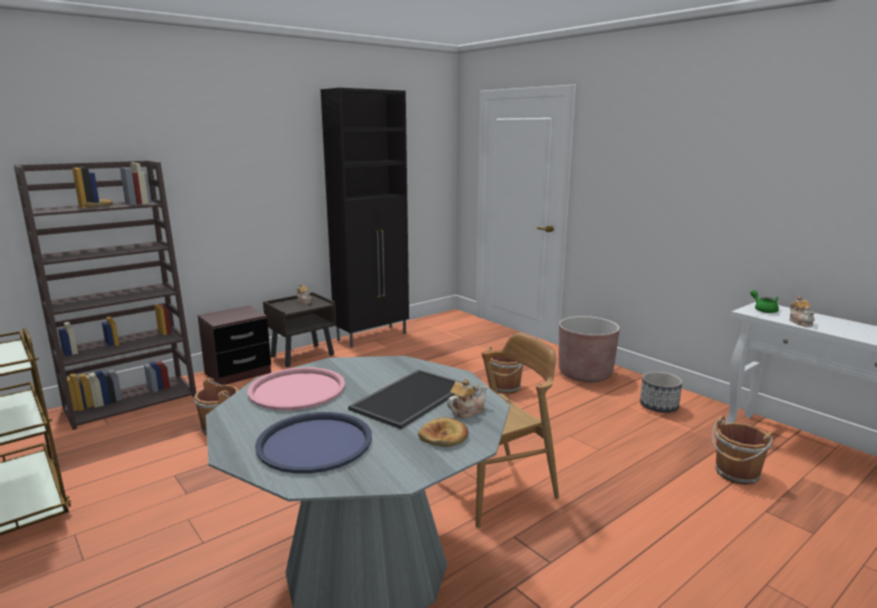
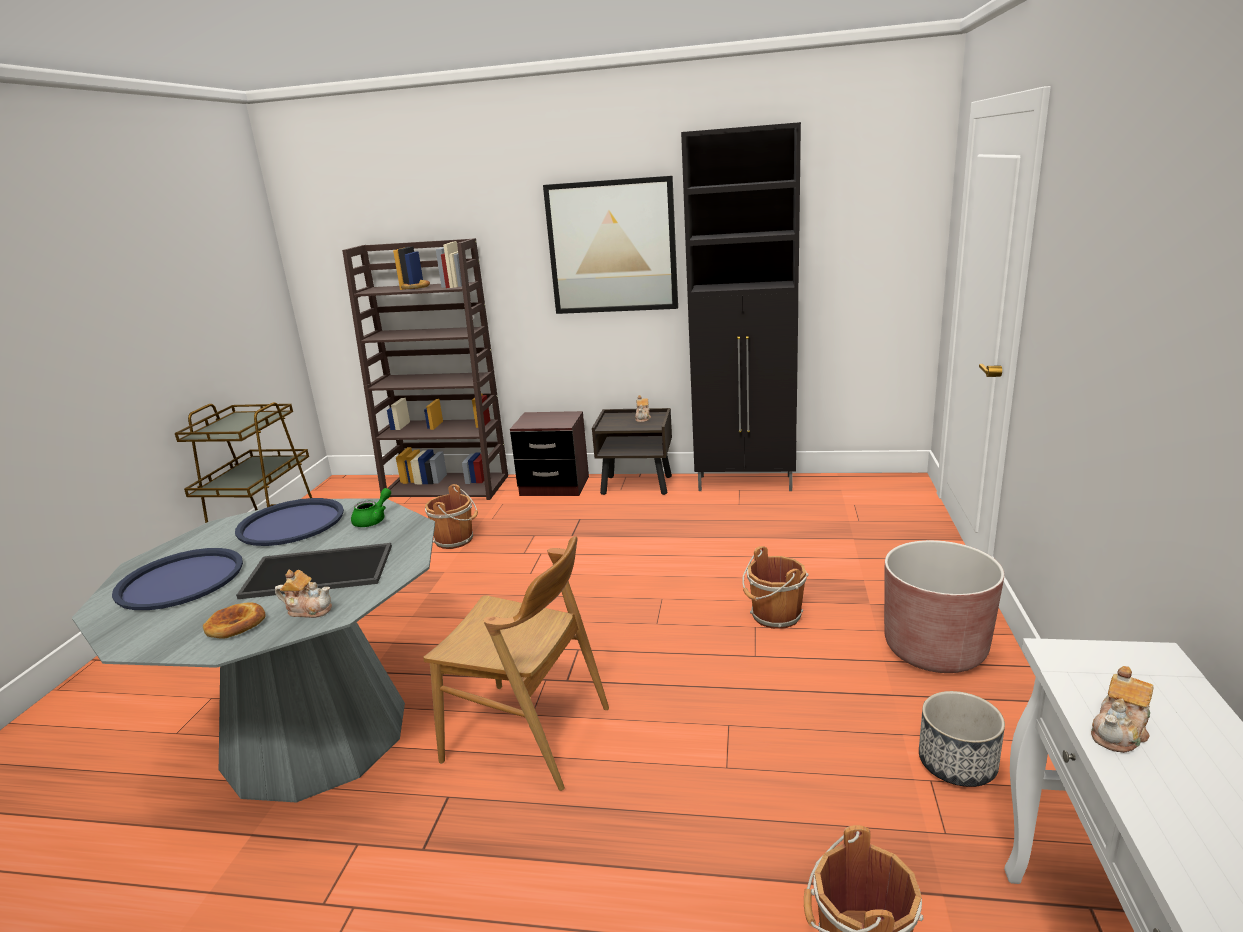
camera: 50 degrees right, 5 degrees up
(268, 170) = (612, 247): none -> picture
(297, 390) = (291, 523): pink tray -> blue tray
(763, 309) = (1115, 666): green teapot -> green teapot (374, 520)

